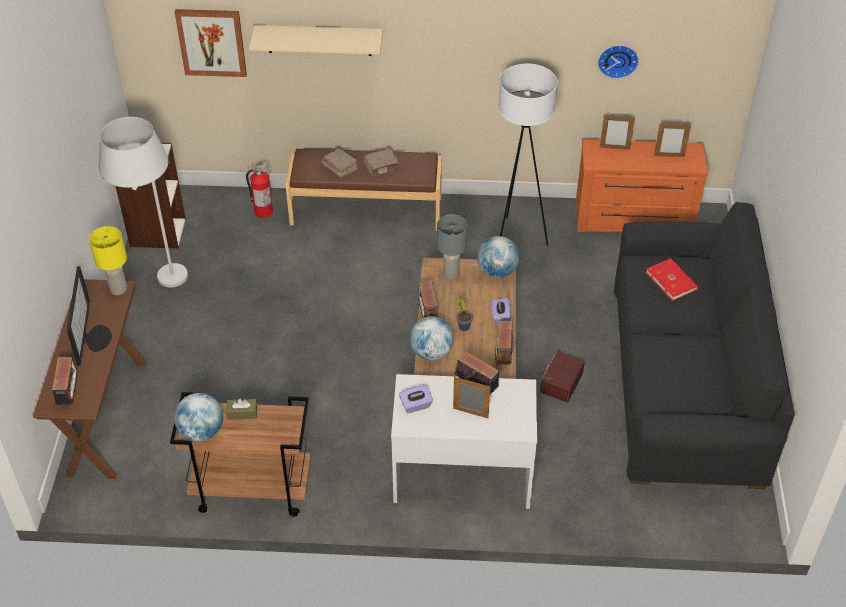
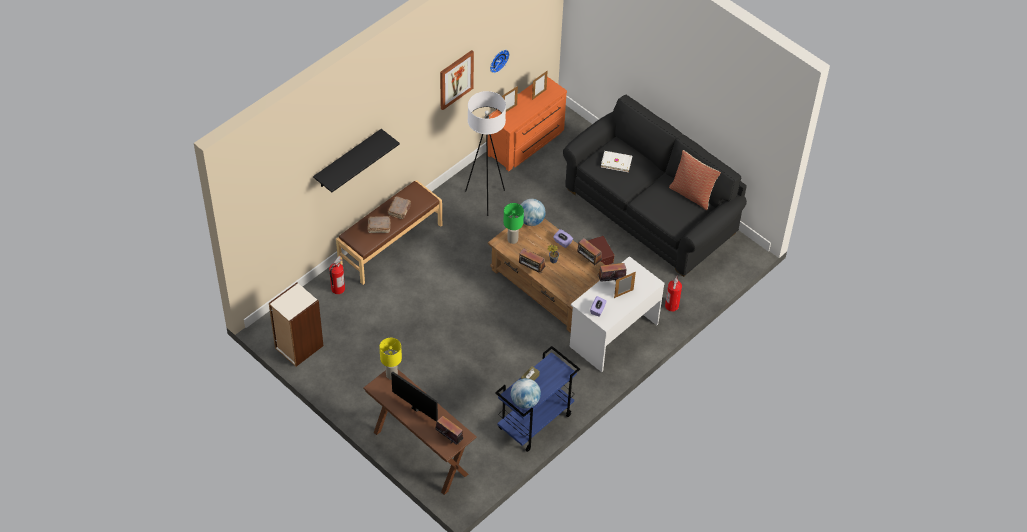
camera: 50 degrees left, 5 degrees up
(160, 286) = (345, 372): white floor lamp -> none
(211, 42) = (289, 204): picture -> picture (456, 79)
(251, 490) = (535, 423): brown cart -> blue cart
(319, 40) = (348, 159): beige shelf -> black shelf
(431, 353) = (556, 284): globe -> none
(451, 274) = (512, 239): grey table lamp -> green table lamp
(573, 503) = (672, 306): none -> fire extinguisher
(672, 280) = (616, 162): red book -> white book
(722, 381) = (692, 194): none -> pillow

